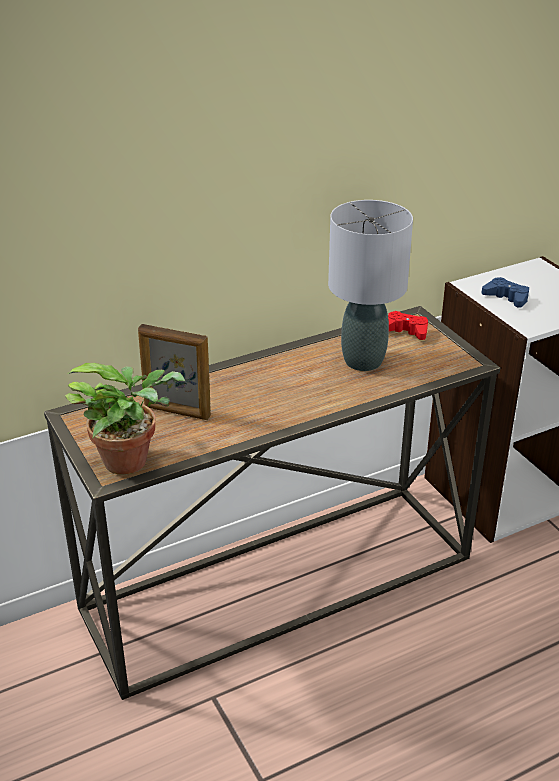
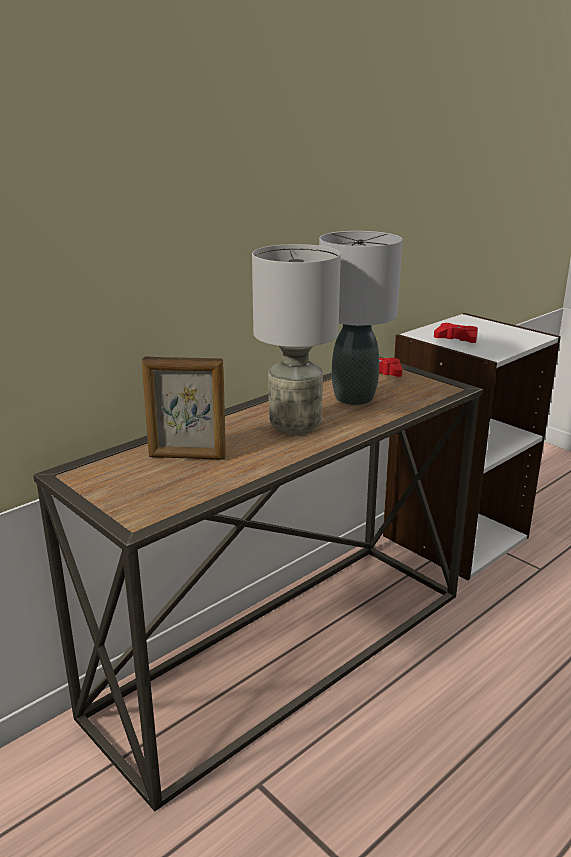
camera: 15 degrees left, 10 degrees down
(131, 460) = (157, 504): potted plant -> none
(288, 389) = (294, 426): none -> grey table lamp
(506, 298) = (456, 339): blue game controller -> red game controller

